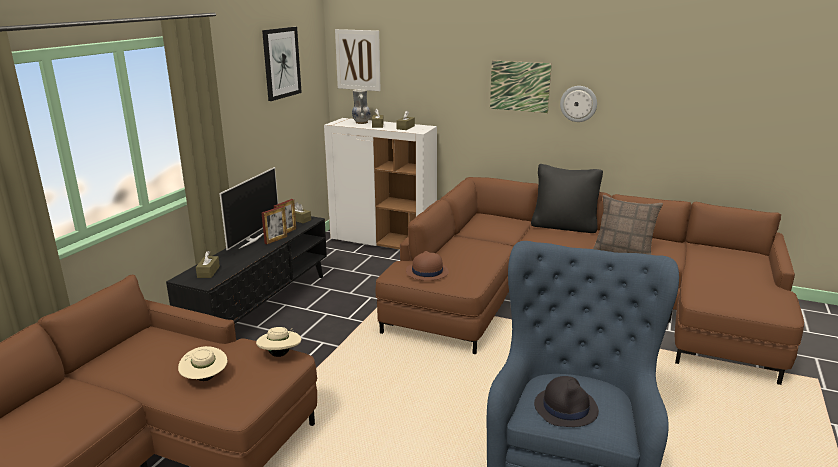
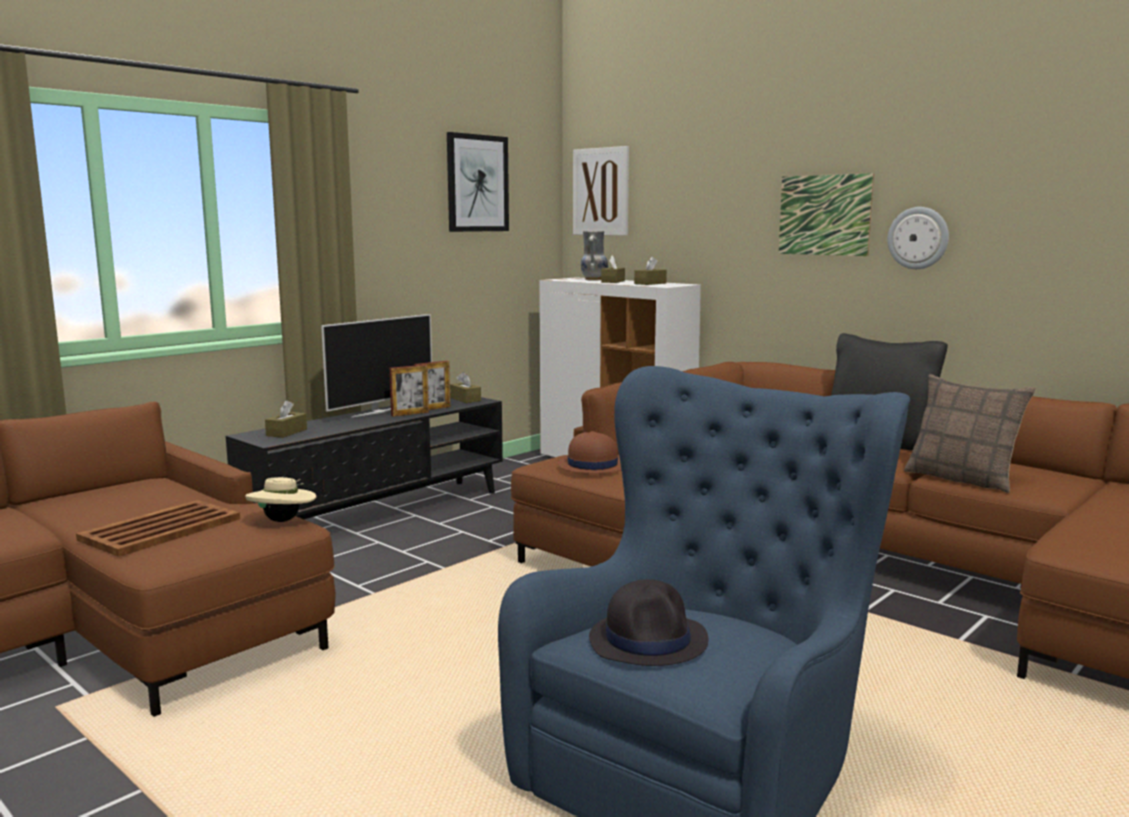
camera: 20 degrees right, 10 degrees down
(205, 378) = (159, 529): beige hat -> brown tray

